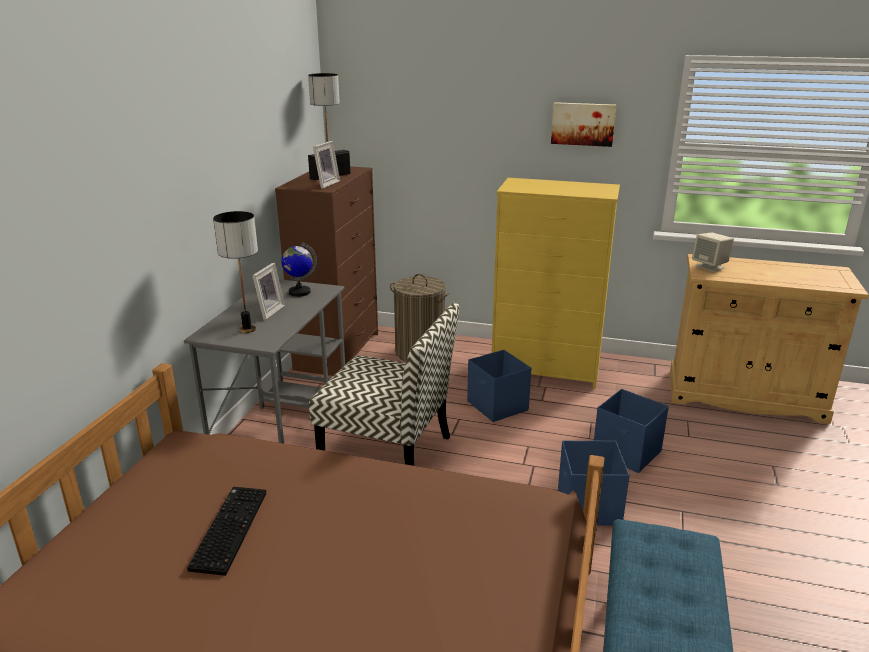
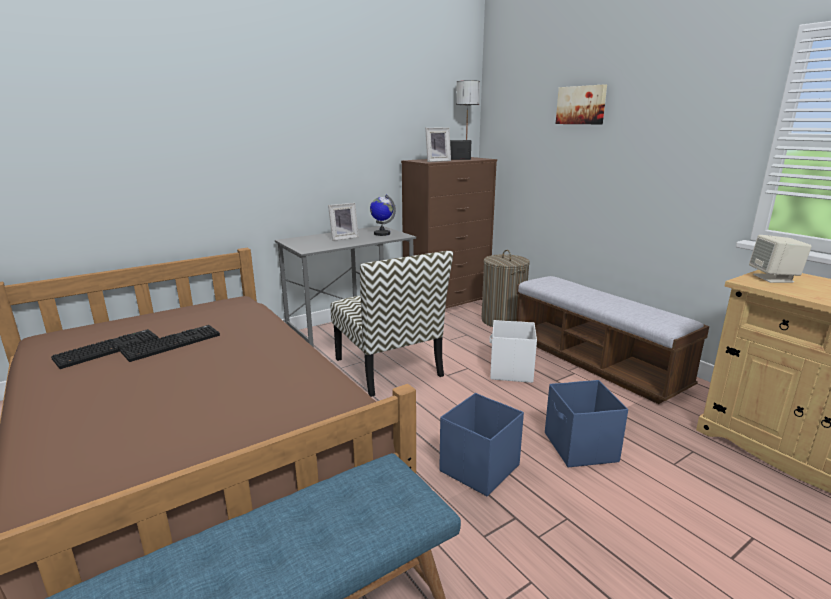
camera: 40 degrees right, 5 degrees down
(155, 576) = (108, 348): none -> keyboard
(247, 329) = (314, 242): table lamp -> none
(497, 406) = (510, 371): blue storage box -> white storage box
(547, 369) = (594, 362): yellow dresser -> bench
(583, 124) = (675, 116): picture -> picture (581, 105)

